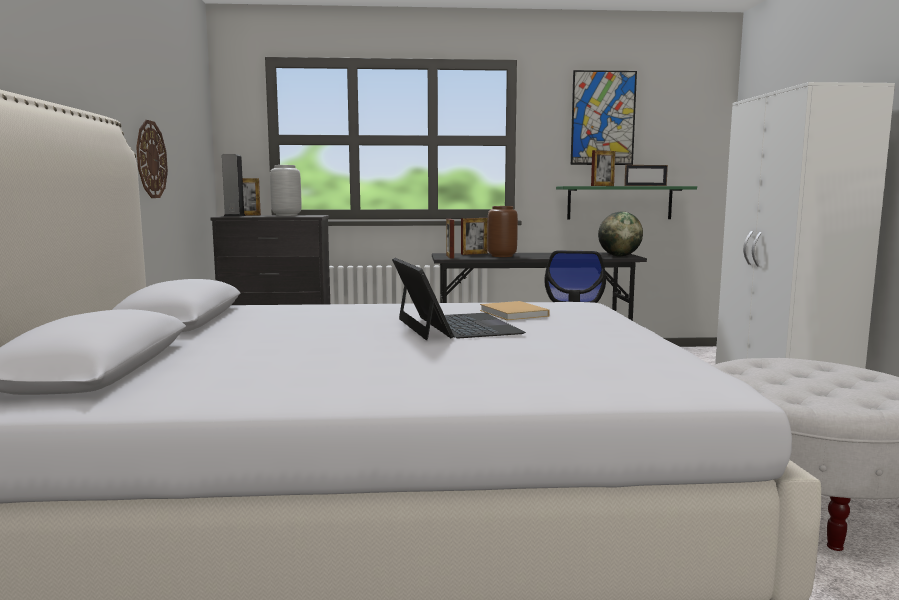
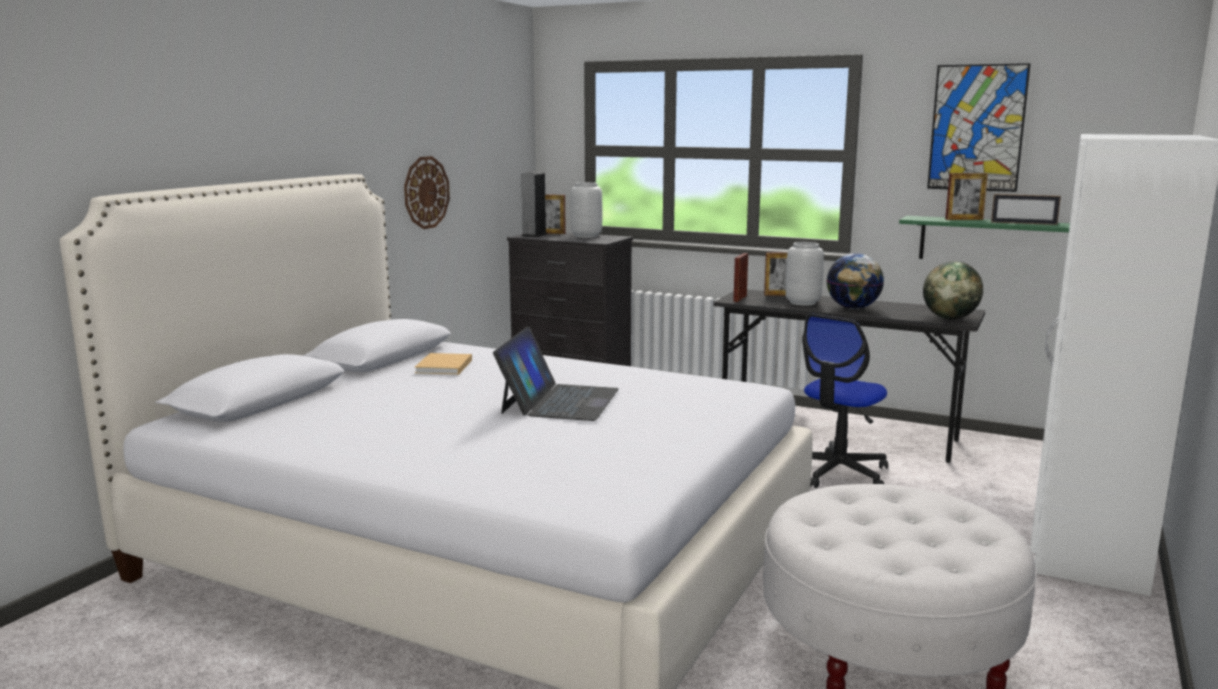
camera: 30 degrees right, 5 degrees up
(502, 256) = (803, 303): brown vase -> grey vase
(514, 314) = (650, 393): beige book -> beige book (443, 367)
(544, 256) = (853, 308): none -> globe

